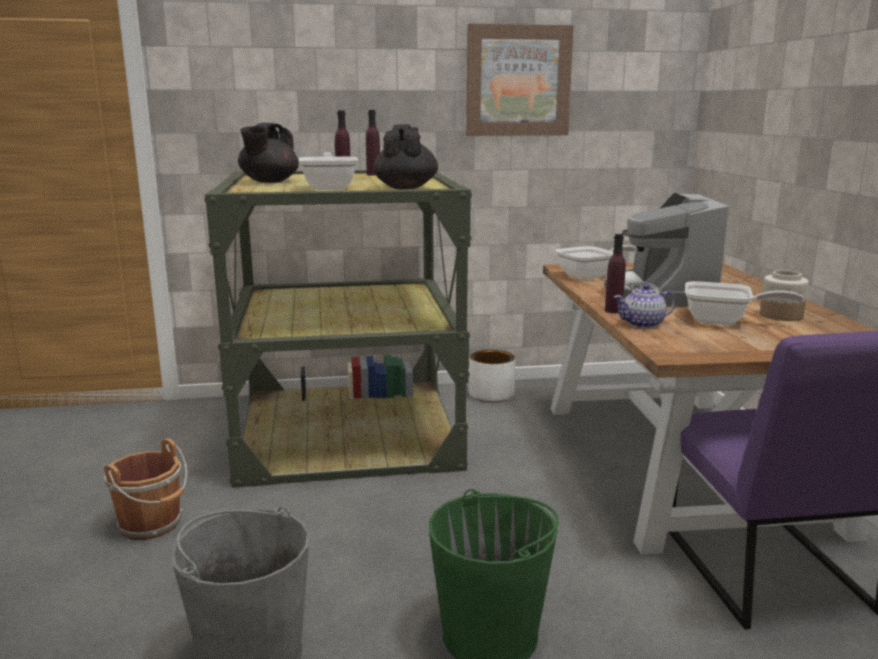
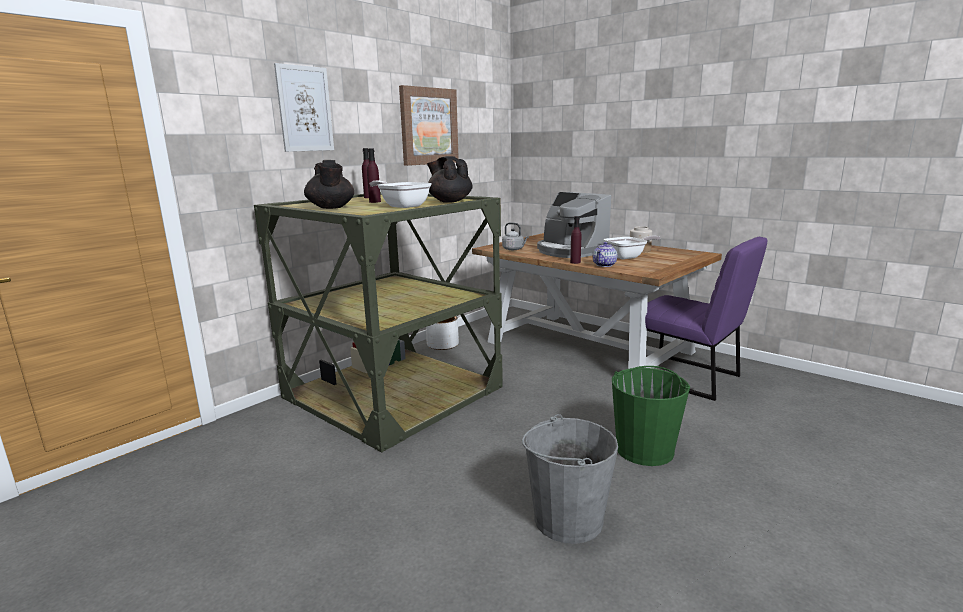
camera: 40 degrees left, 0 degrees up
(152, 525) = (370, 496): brown bucket -> none
(315, 60) = (305, 109): none -> picture
(590, 276) = (514, 249): frying pan -> grey kettle

